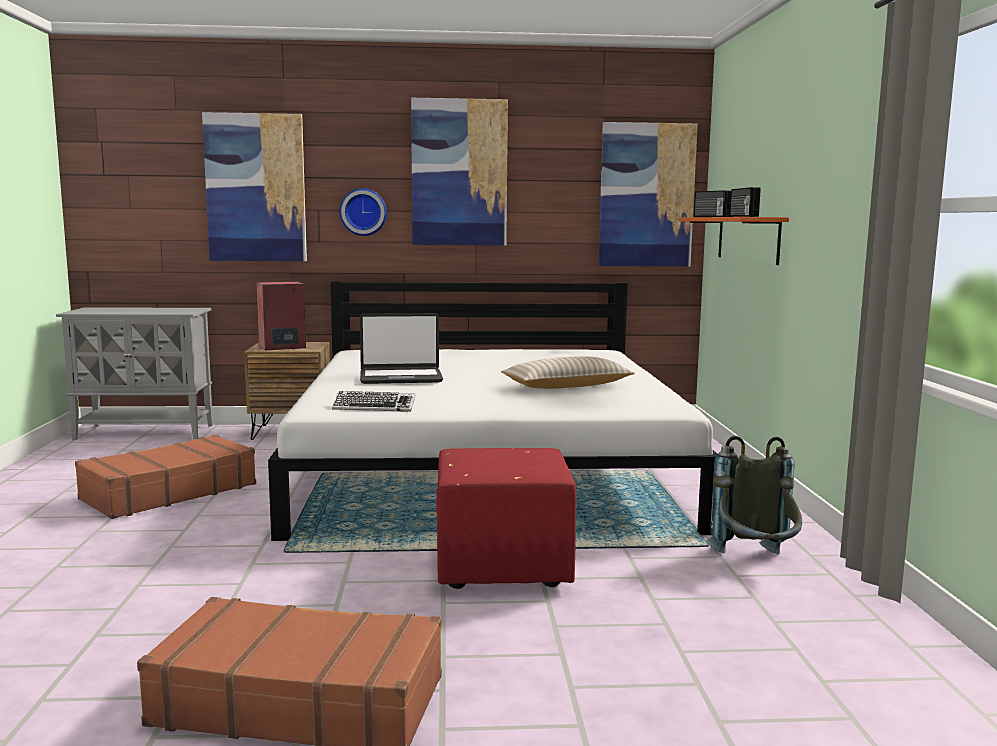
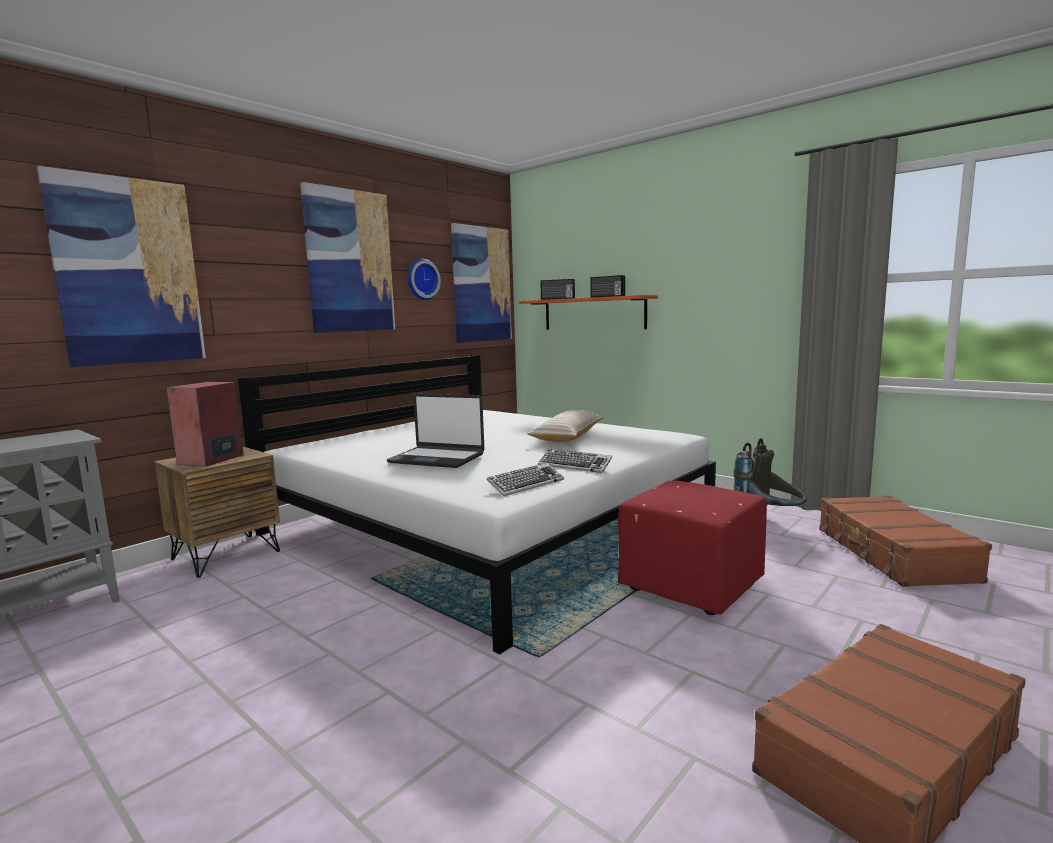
camera: 45 degrees left, 0 degrees up
(168, 492) = (252, 667): brown suitcase -> brown suitcase (892, 554)
(363, 212) = (262, 300): wall clock -> wall clock (421, 279)
(401, 377) = (437, 458): laptop -> laptop turned 75 degrees clockwise
(463, 406) = (574, 465): none -> keyboard

